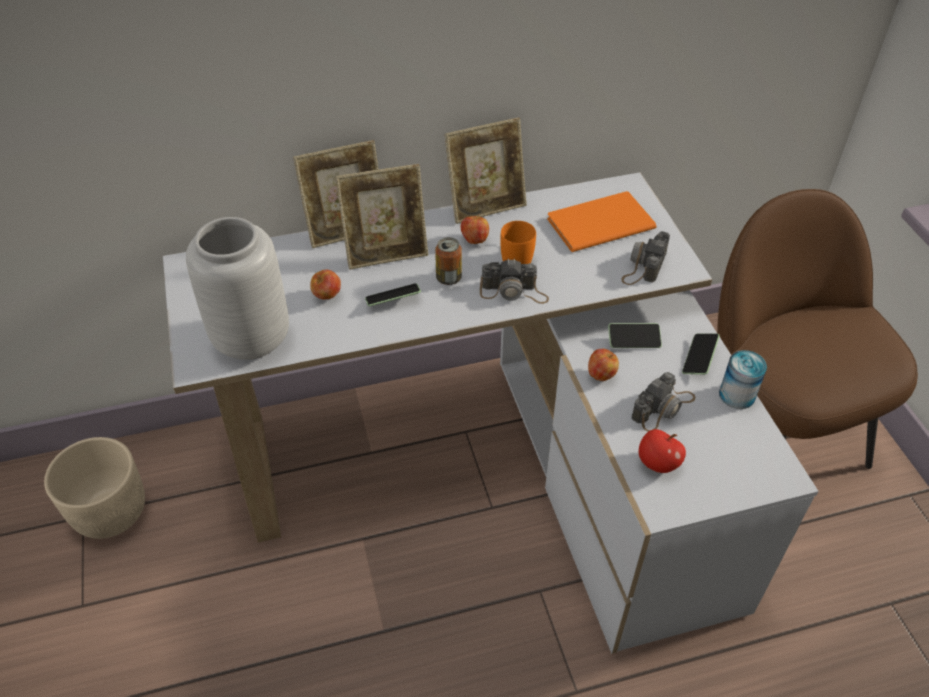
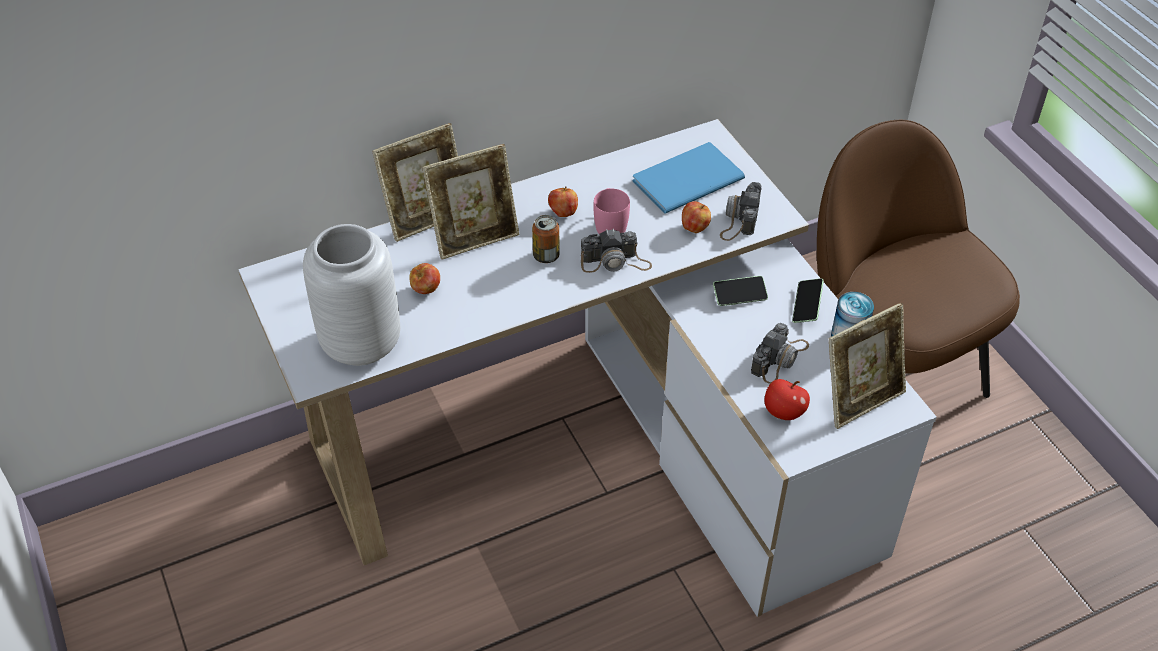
camera: 10 degrees left, 0 degrees up
(111, 511) = (191, 557): beige planter -> none
(393, 300) = (495, 286): phone -> none
(486, 206) = (566, 174): picture frame -> picture frame (860, 399)
(517, 255) = (610, 223): orange mug -> pink mug
(597, 223) = (684, 179): orange book -> blue book
(601, 374) = (714, 334): apple -> apple (695, 228)

